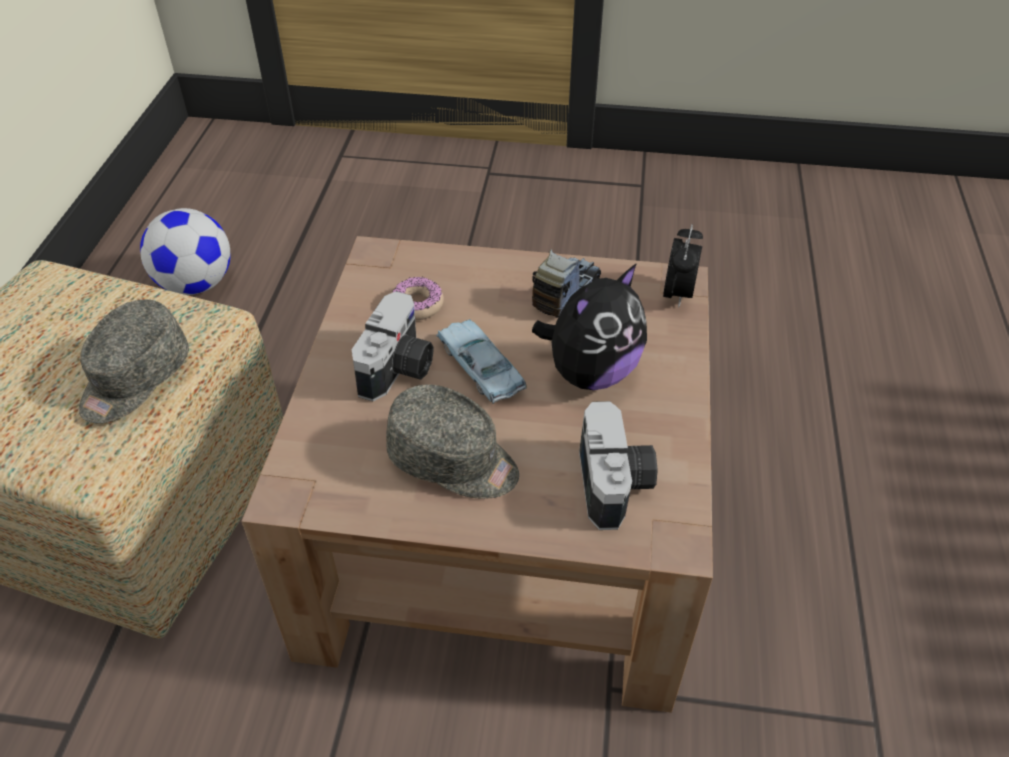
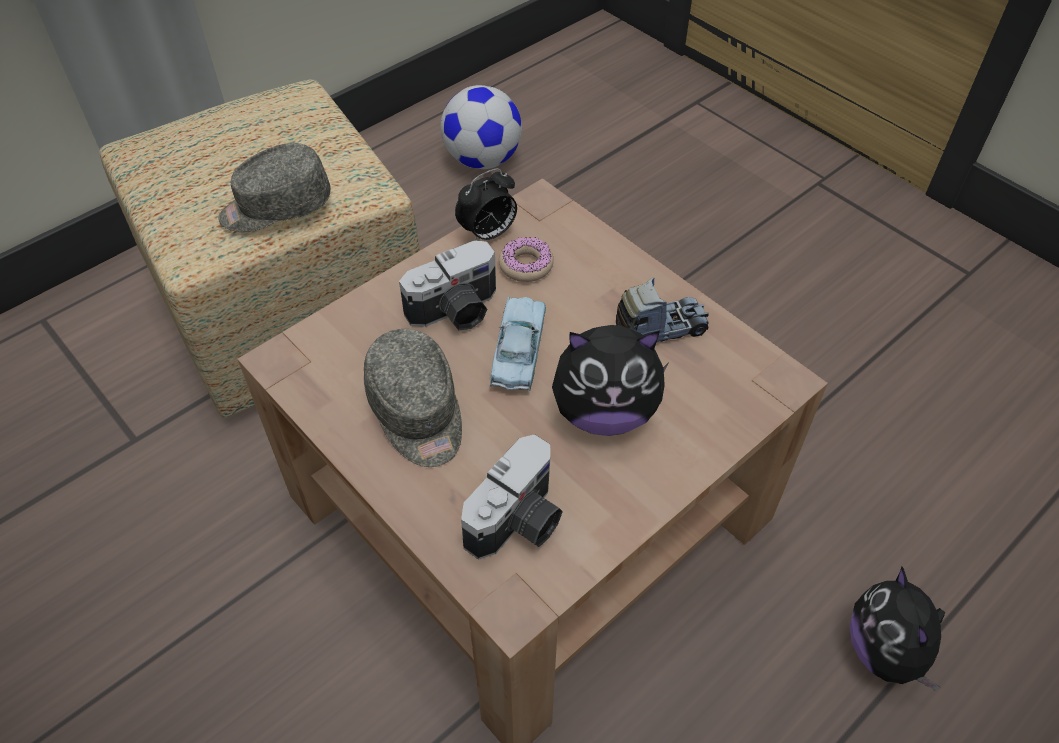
camera: 40 degrees right, 5 degrees up
(678, 294) = (765, 392): alarm clock -> alarm clock (488, 234)
(819, 455) = (885, 651): none -> plush toy

